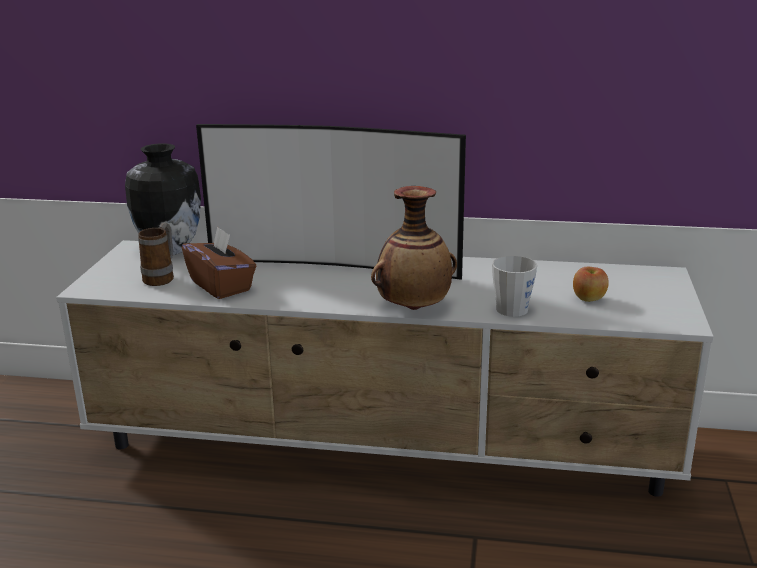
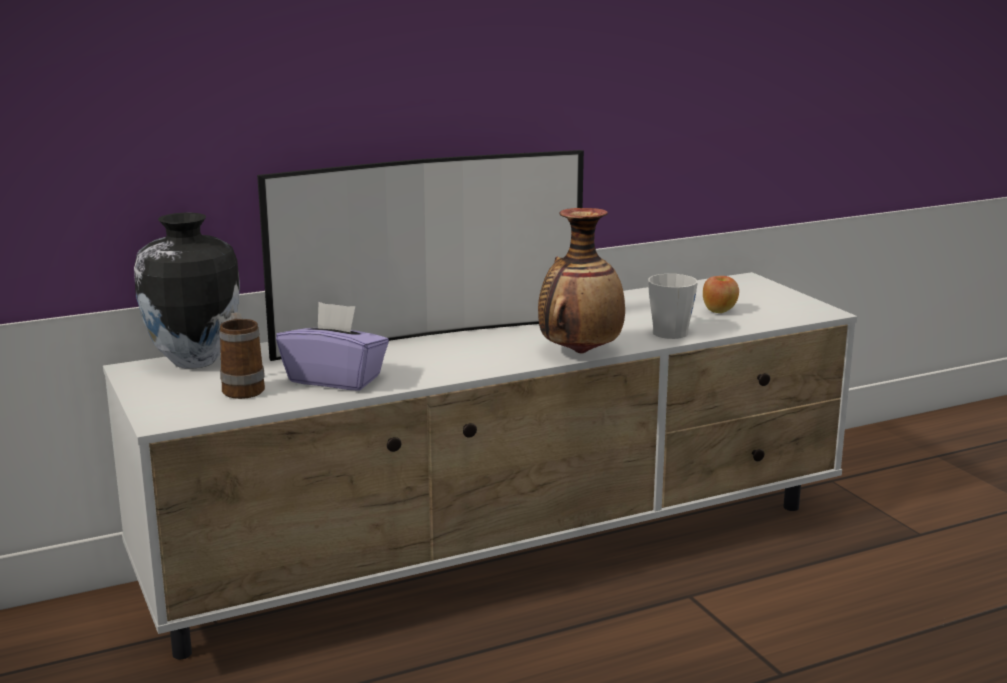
camera: 35 degrees left, 5 degrees down
(221, 285) = (335, 379): brown tissue box -> purple tissue box

